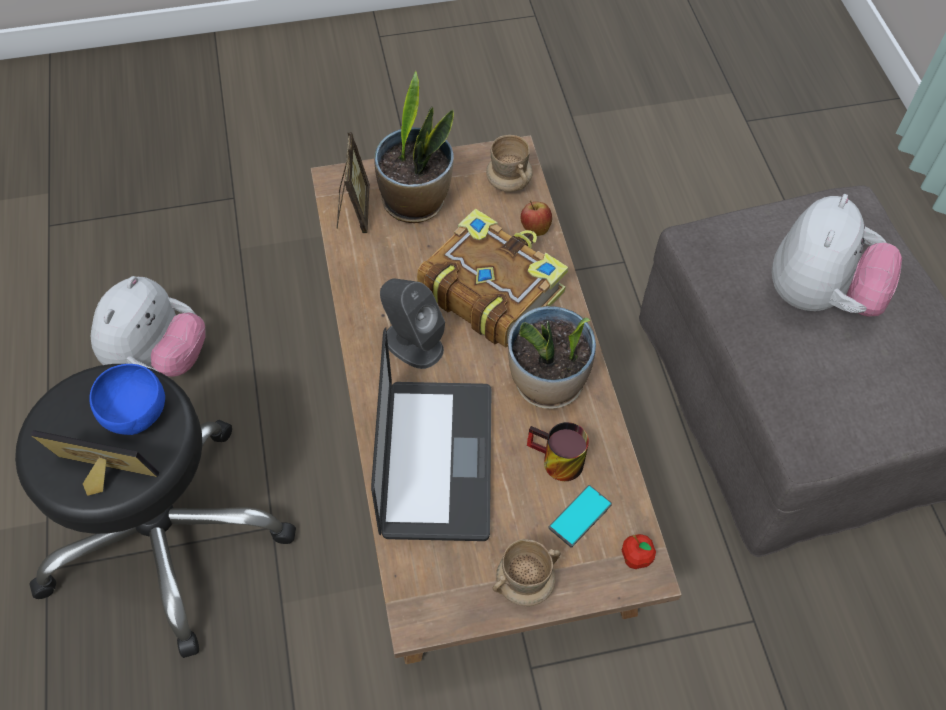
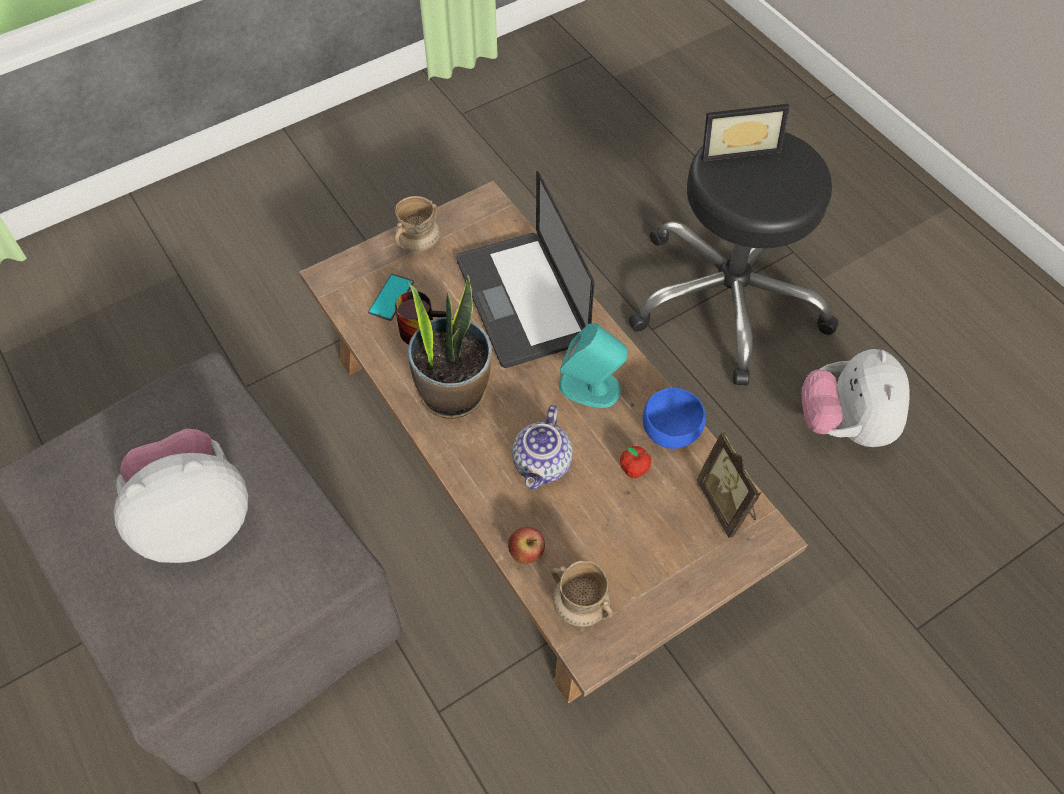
camera: 160 degrees right, 0 degrees up
(136, 413) = (750, 190): blue bowl -> blue bowl (670, 431)
(412, 343) = (590, 387): grey speaker -> turquoise speaker
(415, 202) = (669, 540): potted plant -> none
(490, 289) = (543, 465): book -> teapot
(635, 558) = (339, 283): apple -> apple (634, 469)
(819, 296) = (196, 520): plush toy -> plush toy turned 60 degrees clockwise

